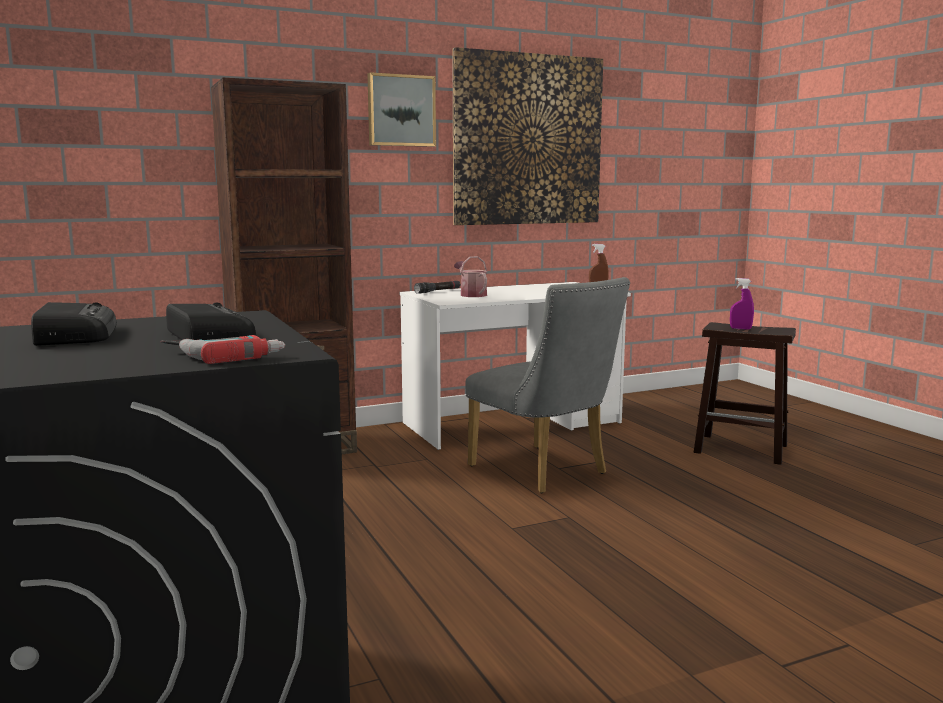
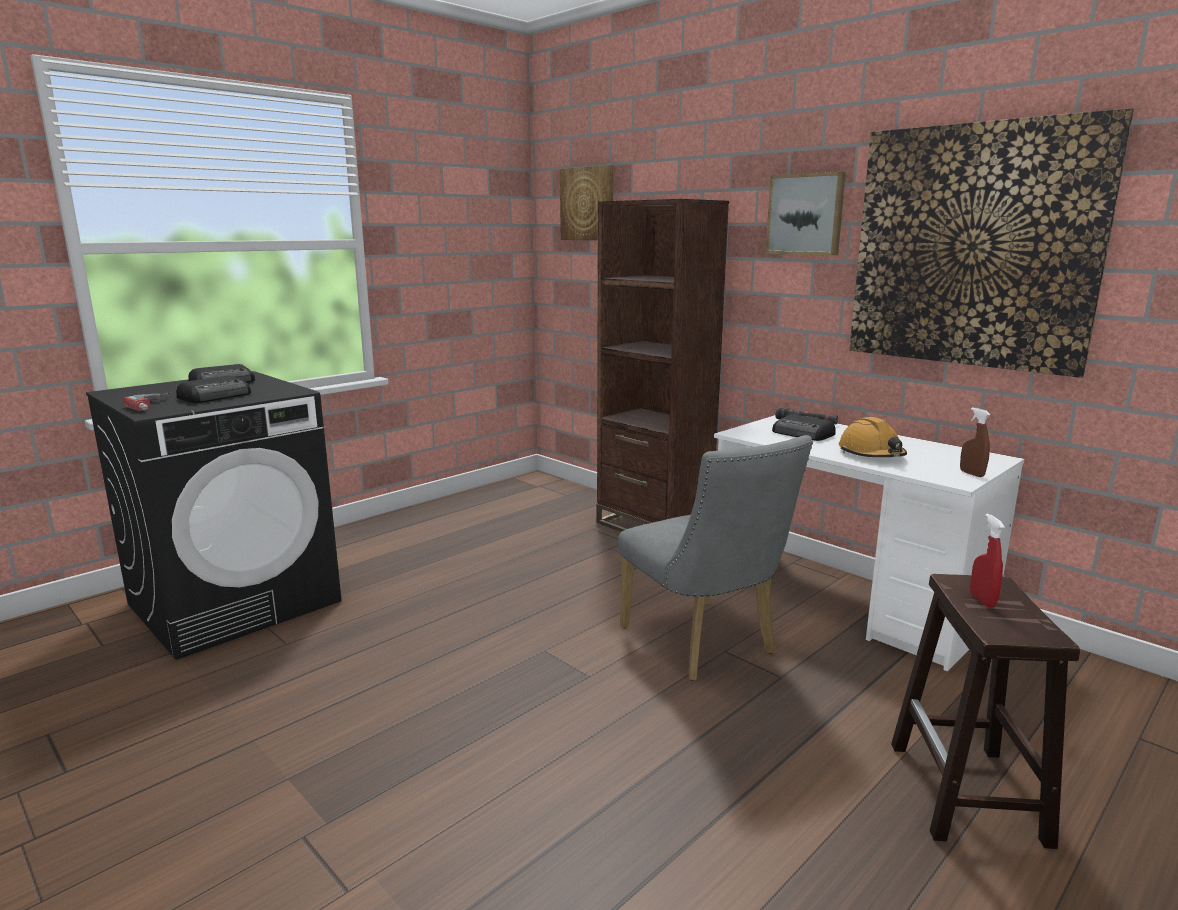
camera: 70 degrees right, 5 degrees up
(97, 81) = (588, 204): none -> picture
(471, 294) = (803, 434): watering can -> radio
(540, 293) = (871, 454): none -> orange hard hat
(545, 472) = (704, 645): grey chair -> grey chair turned 60 degrees counterclockwise
(740, 328) = (982, 600): purple spray bottle -> red spray bottle

